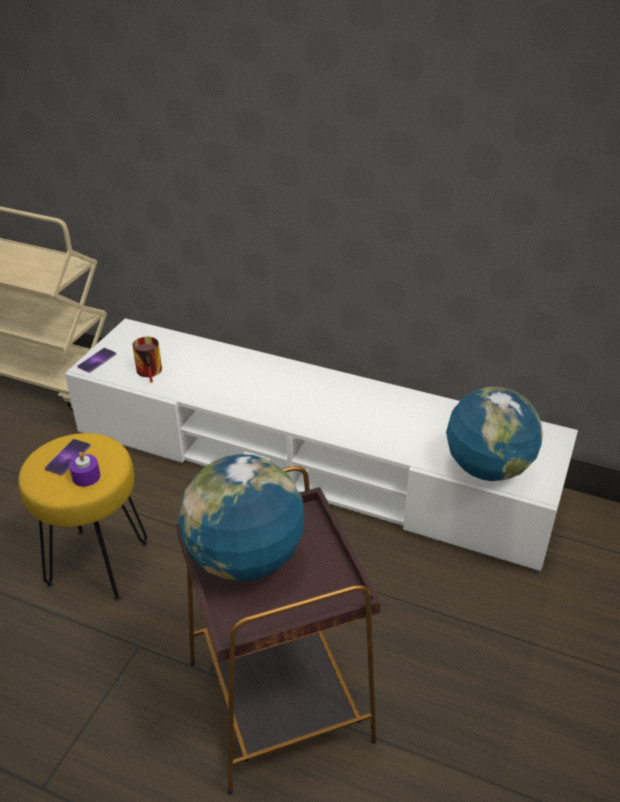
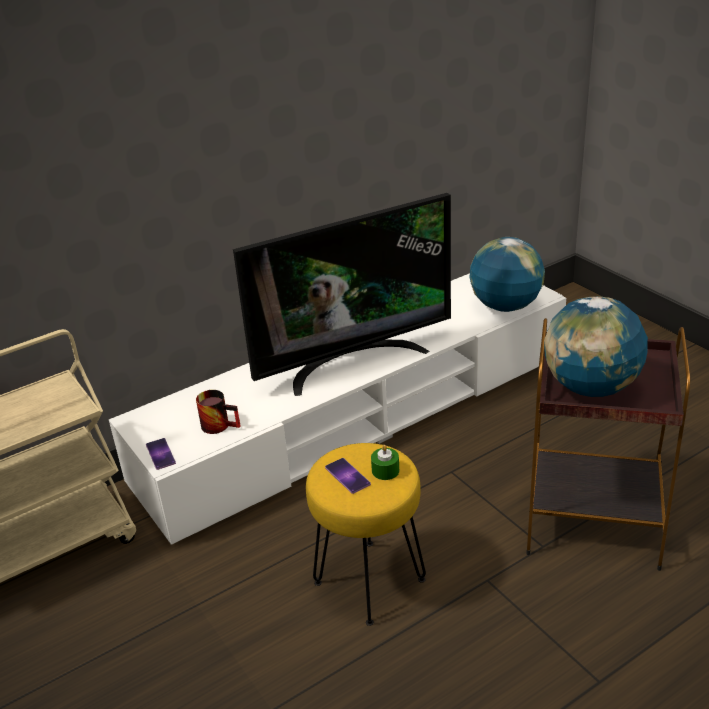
camera: 55 degrees left, 5 degrees down
(86, 476) = (385, 470): purple candle -> green candle
(297, 403) = (352, 360): none -> television

